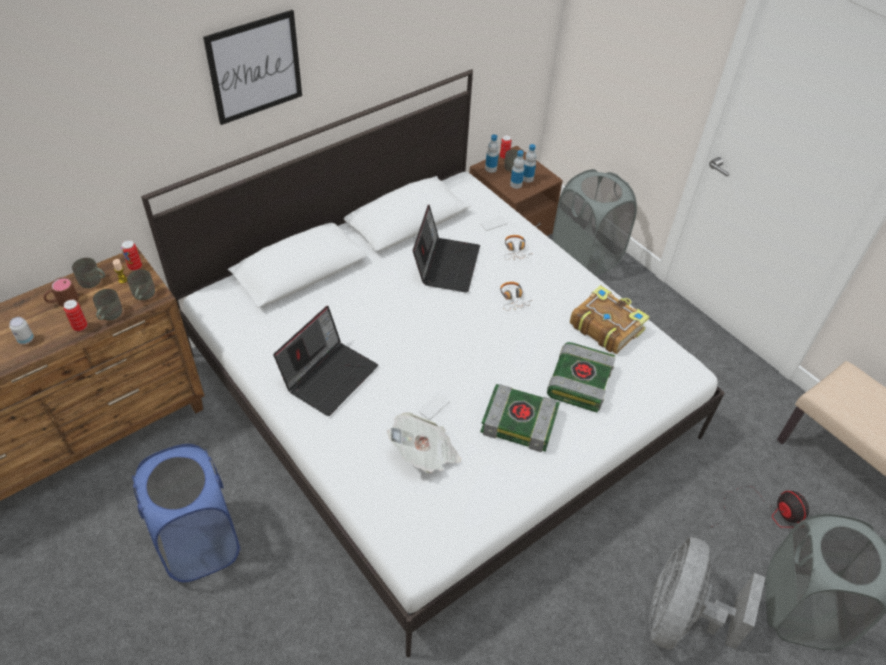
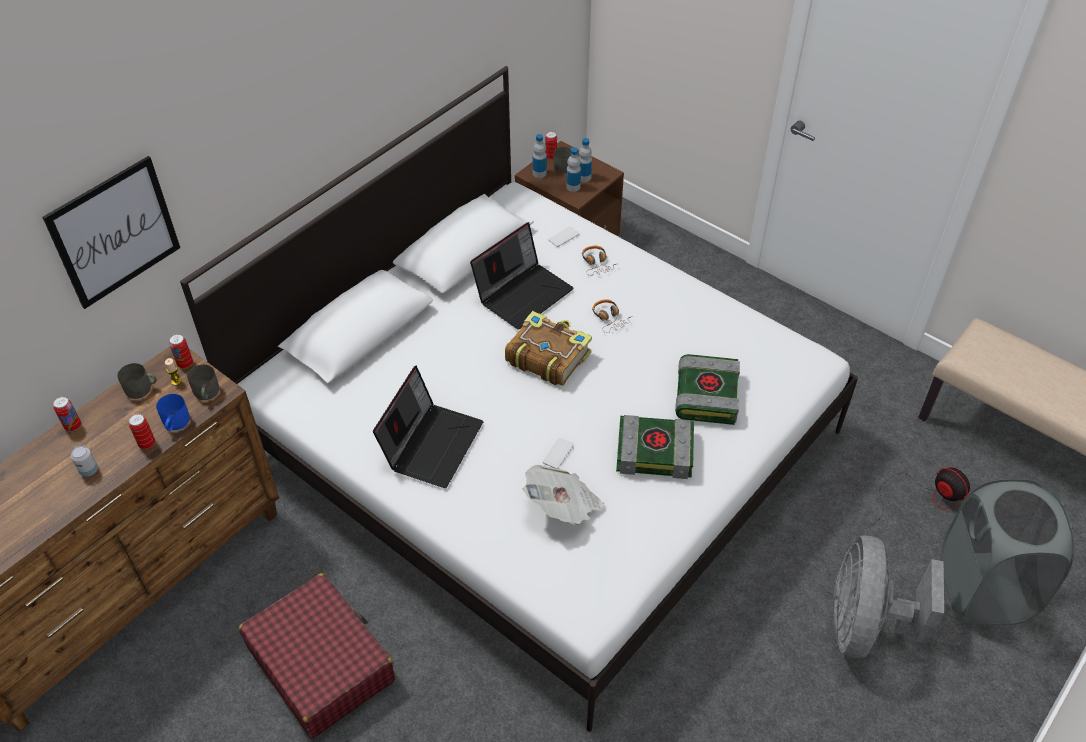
camera: 10 degrees left, 0 degrees up
(27, 300) = (73, 426): none -> can
(63, 301) = (115, 419): brown mug -> none
(109, 314) = (175, 423): grey mug -> blue mug
(199, 543) = (321, 663): blue laundry basket -> red suitcase
(255, 67) = (284, 112): picture -> picture (114, 232)
(446, 264) = (523, 293): laptop -> laptop turned 45 degrees clockwise
(585, 256) = (663, 254): grey laundry basket -> none
(606, 326) = (718, 330): book -> book (547, 356)

